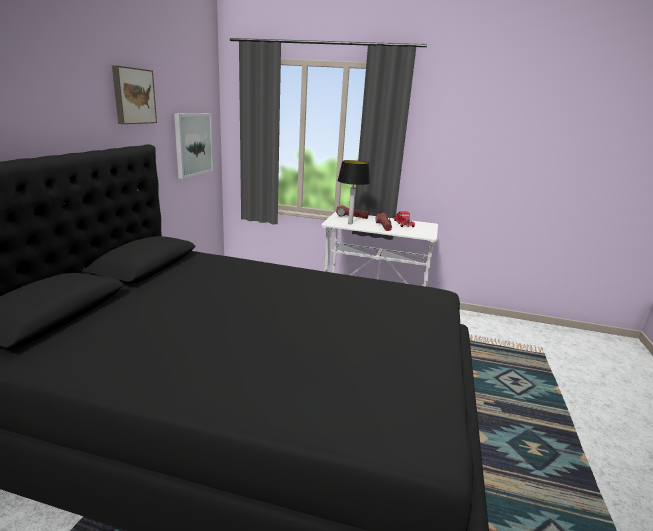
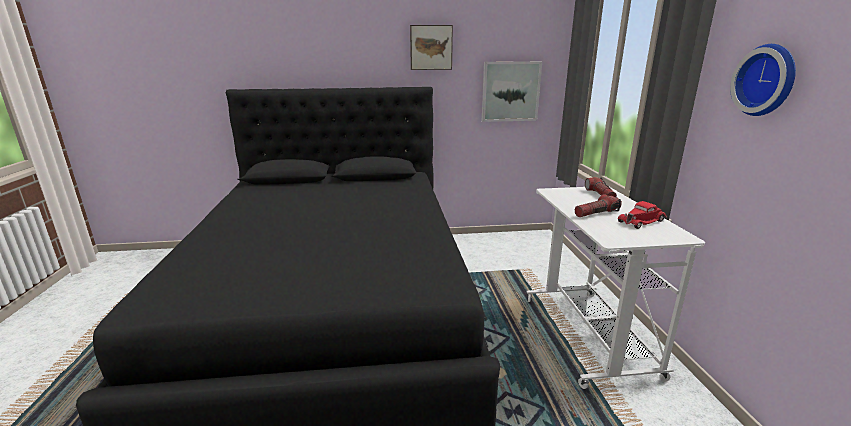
camera: 70 degrees right, 0 degrees up
(350, 223) = (569, 198): table lamp -> none
(440, 134) = (767, 80): none -> wall clock

